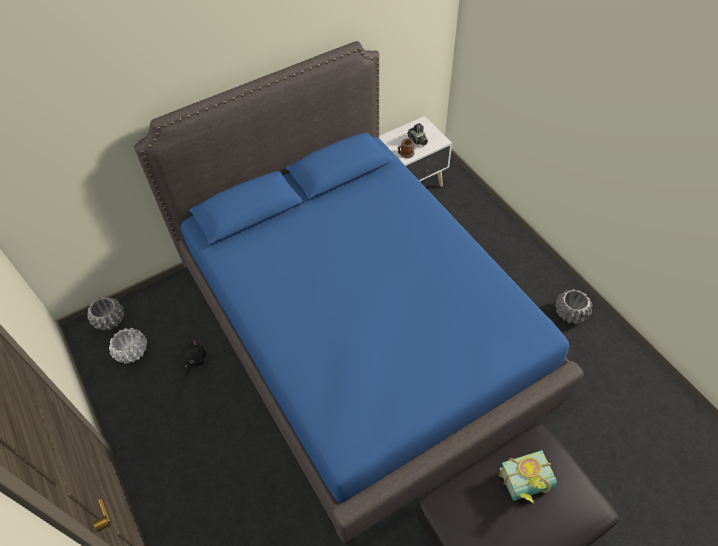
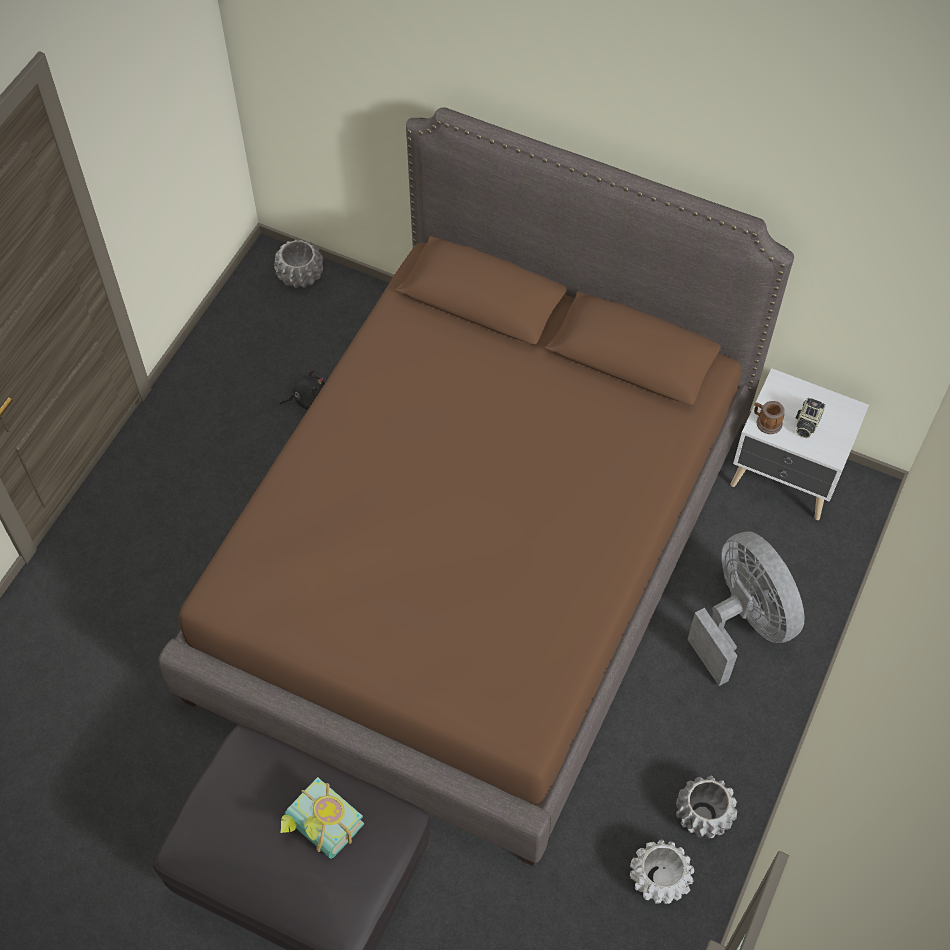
camera: 55 degrees right, 5 degrees up
(132, 352) = (275, 328): white planter -> white planter (660, 879)
(361, 333) = (475, 559): blue bed -> brown bed
(477, 242) = (742, 623): none -> grey fan

